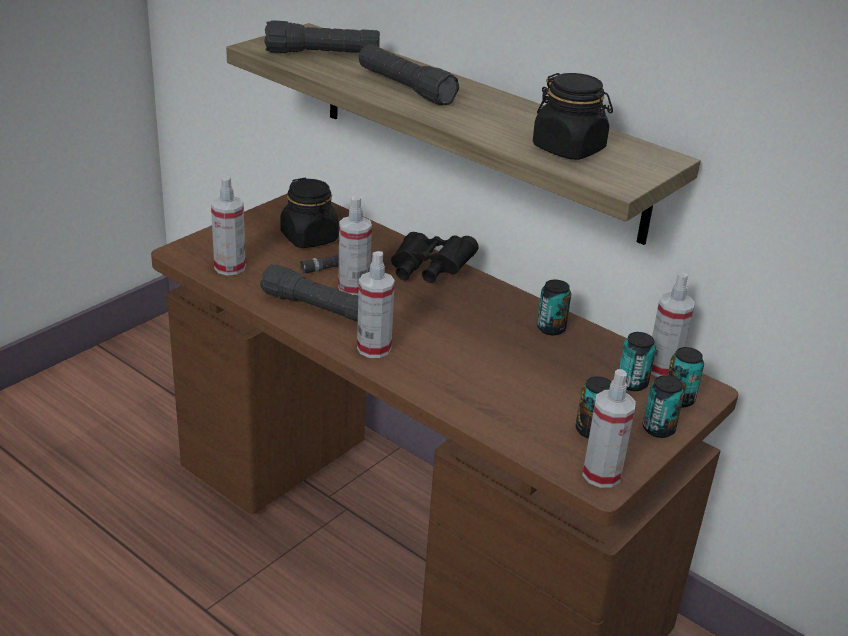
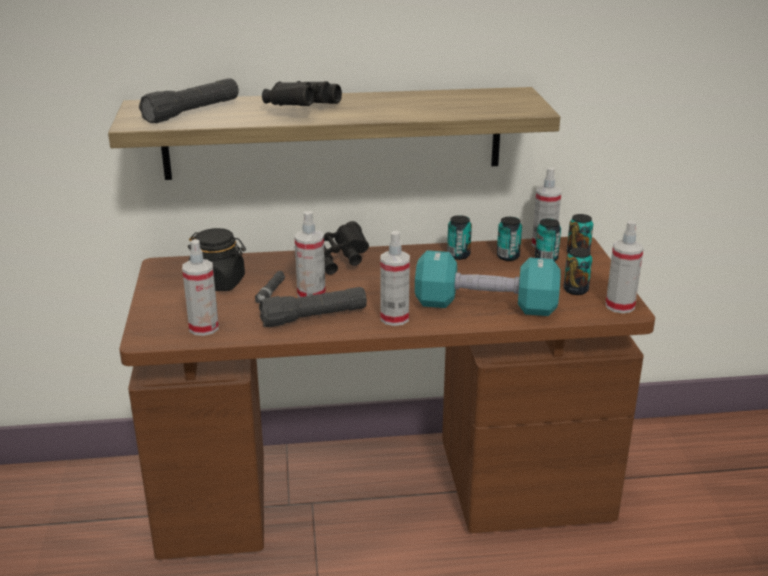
camera: 45 degrees left, 5 degrees down
(405, 88) = (300, 110): black flashlight -> black binoculars
(472, 388) = (485, 306): none -> turquoise dumbbell
(569, 149) = (469, 105): black jar -> none
(658, 429) = (598, 271): can -> can (508, 256)

